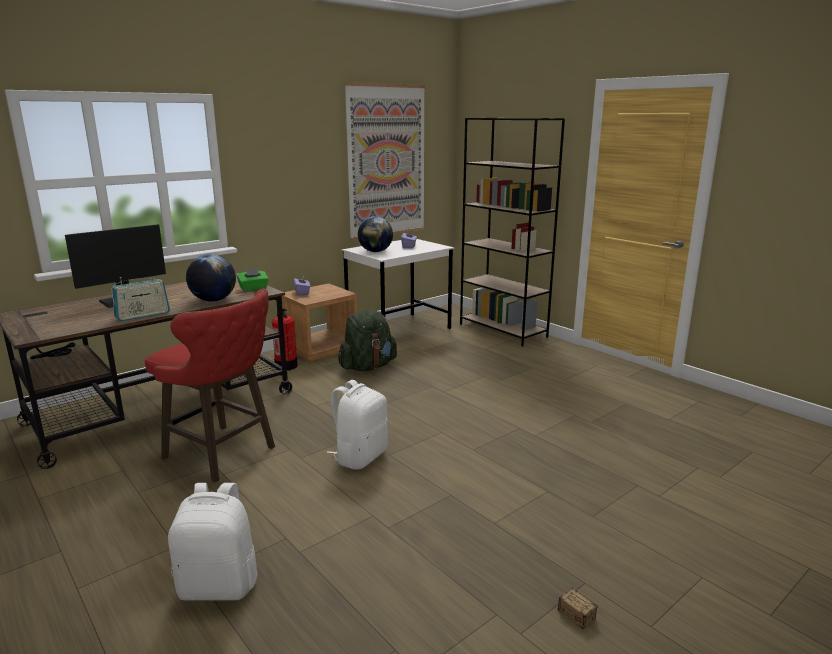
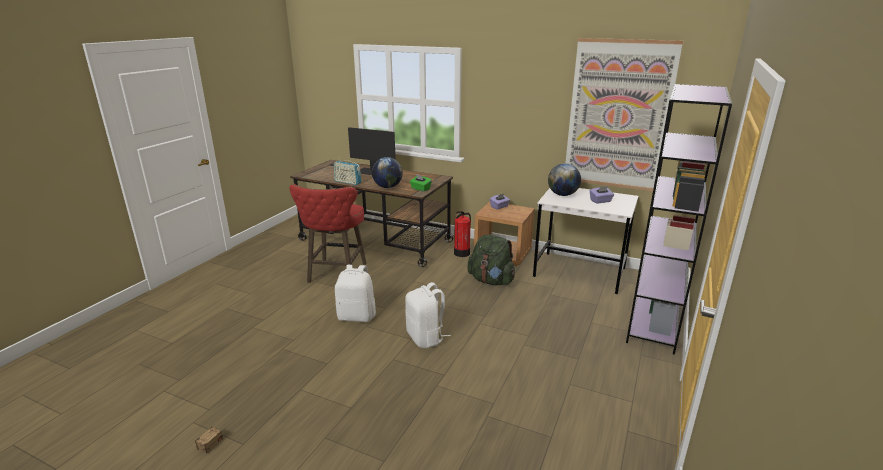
camera: 65 degrees right, 5 degrees up
(219, 585) = (222, 315): white backpack -> white backpack (426, 338)
(503, 330) = (654, 323): beige bookcase -> purple bookcase

